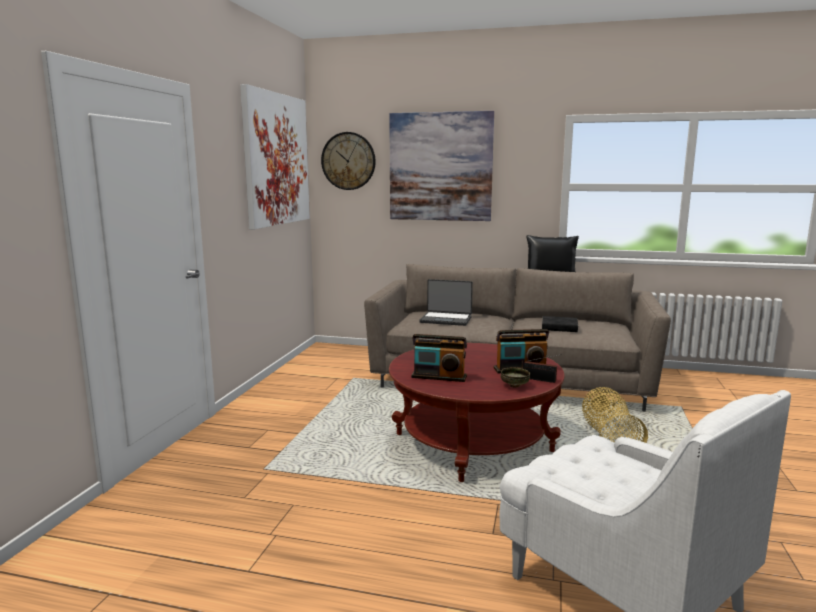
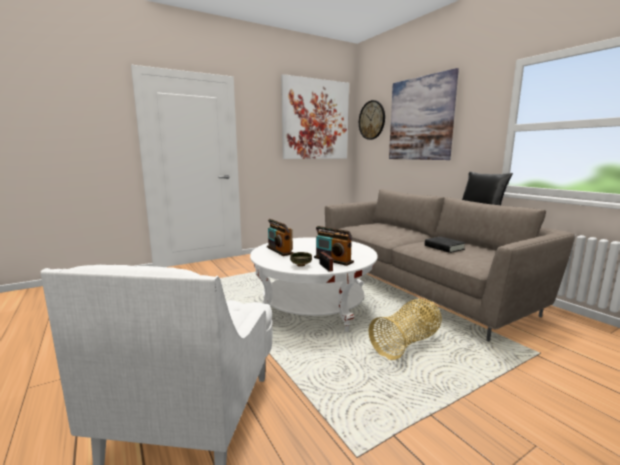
camera: 45 degrees right, 0 degrees up
(446, 319) = (378, 228): laptop -> none
(473, 442) = (313, 307): red coffee table -> white coffee table

